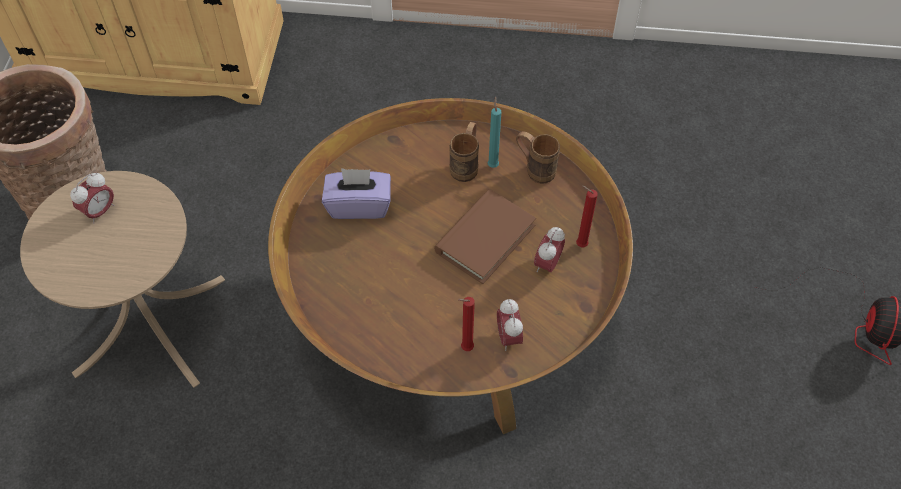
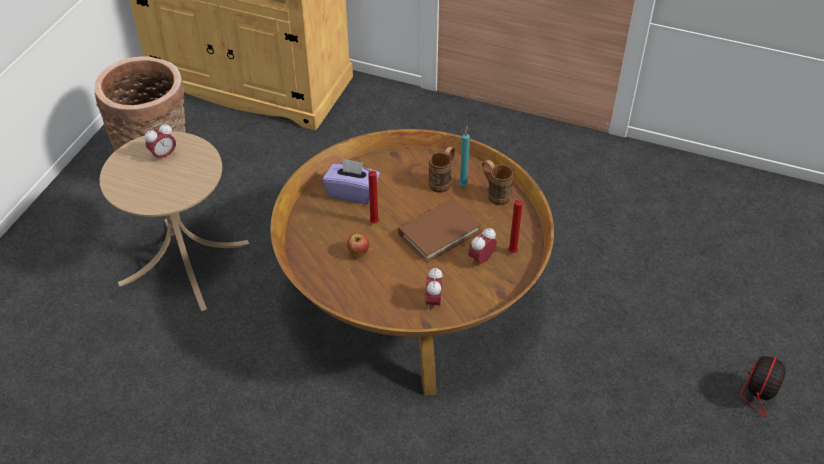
camera: 15 degrees right, 10 degrees down
(394, 290) = (358, 253): none -> apple
(465, 348) = (397, 302): red candle -> red candle (372, 223)

